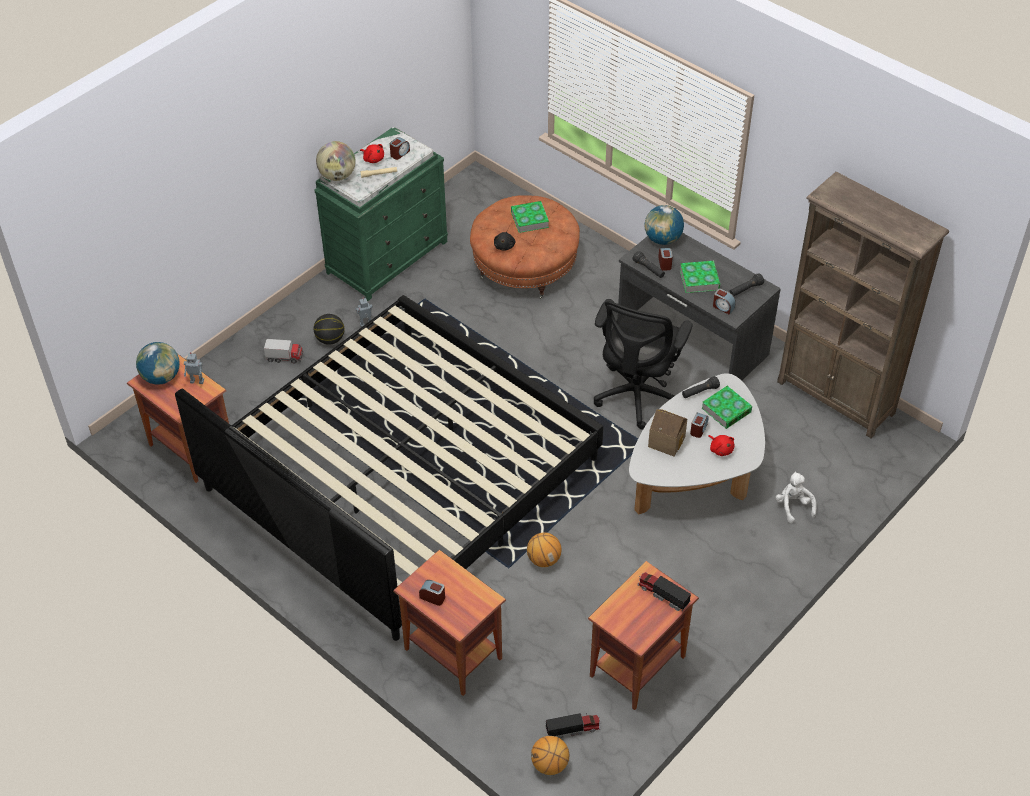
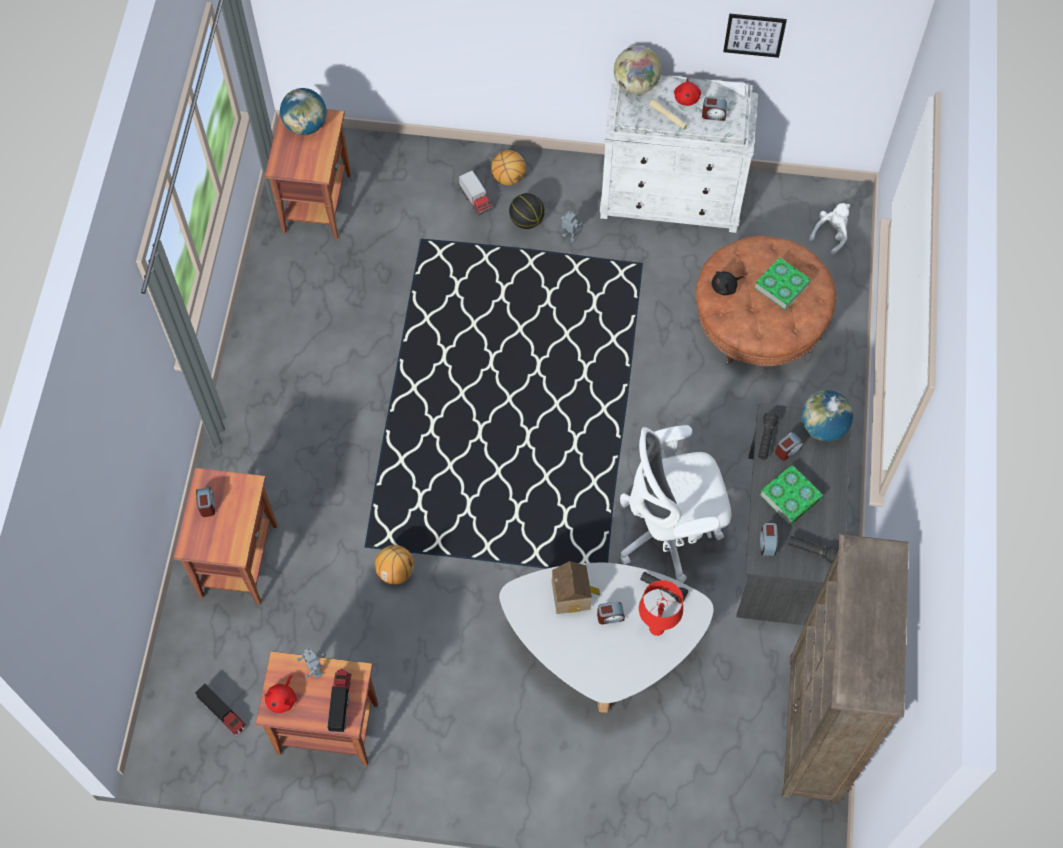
camera: 55 degrees right, 15 degrees up
(197, 380) = (322, 154): toy robot -> toy robot (316, 669)
(384, 82) = (754, 35): none -> picture
(387, 257) = (671, 196): green dresser -> white dresser
(401, 474) = (410, 387): bed -> none
(550, 764) = (173, 715): basketball -> basketball (508, 177)
(637, 390) = (672, 528): black office chair -> white office chair
(720, 449) = (599, 653): red plush toy -> red plush toy (282, 699)
(726, 410) = (657, 628): book -> red table lamp
(793, 506) = (627, 766): white plush toy -> white plush toy (831, 234)

